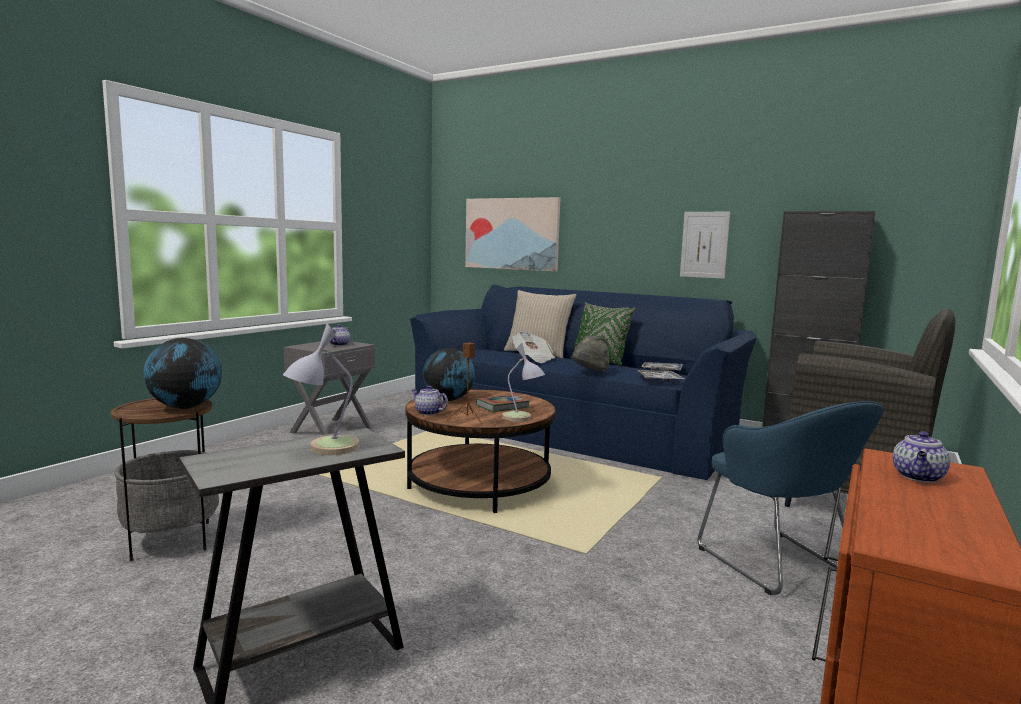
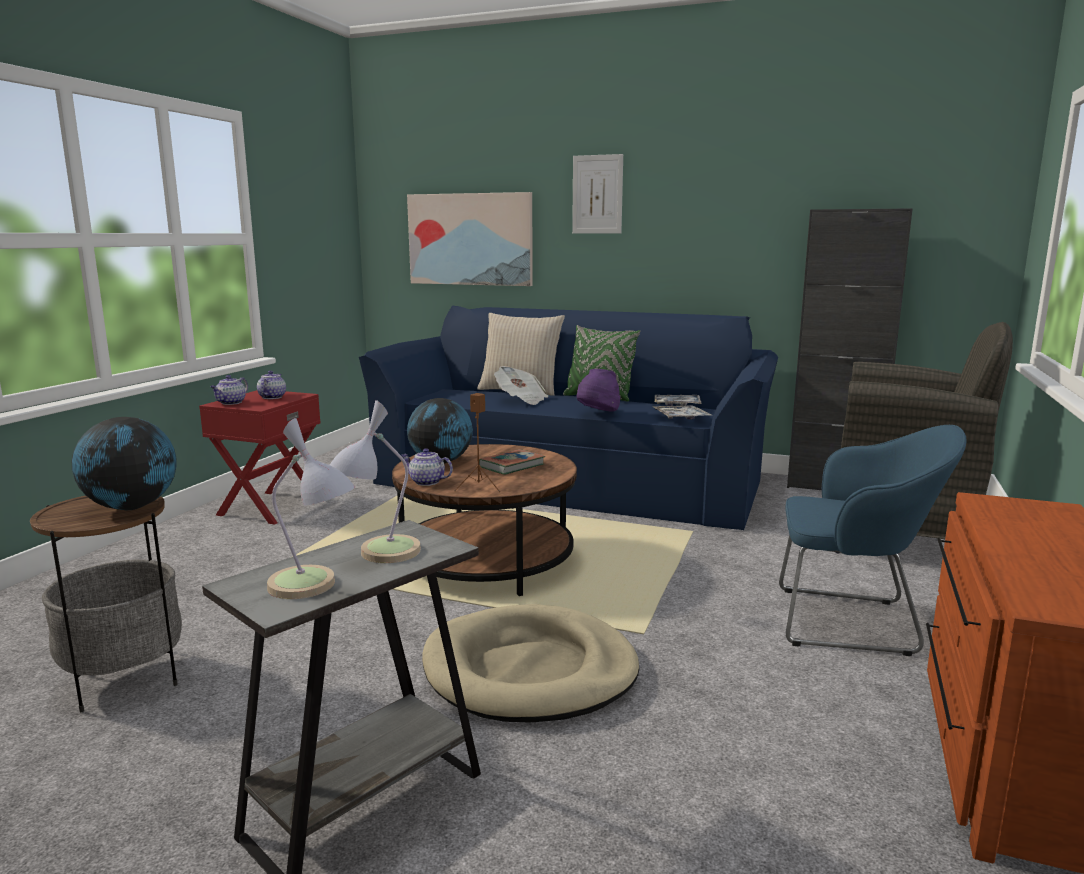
camera: 10 degrees left, 5 degrees up
(331, 430) = (269, 507): grey nightstand -> red nightstand
(478, 572) = (530, 671): none -> beige dog bed
(522, 418) = (544, 480): table lamp -> table lamp (314, 586)
(590, 372) = (597, 413): grey hat -> purple hat
(704, 244) = (713, 249): picture -> picture (597, 194)
(779, 565) = (852, 622): blue armchair -> blue armchair turned 45 degrees counterclockwise
(919, 477) = (1028, 522): teapot -> teapot (231, 403)

